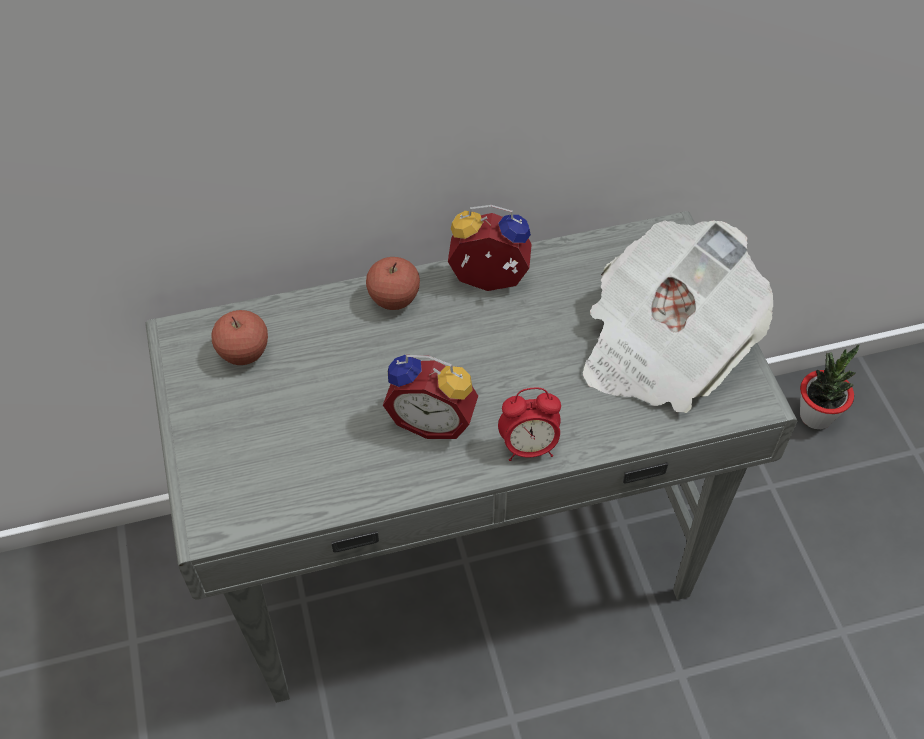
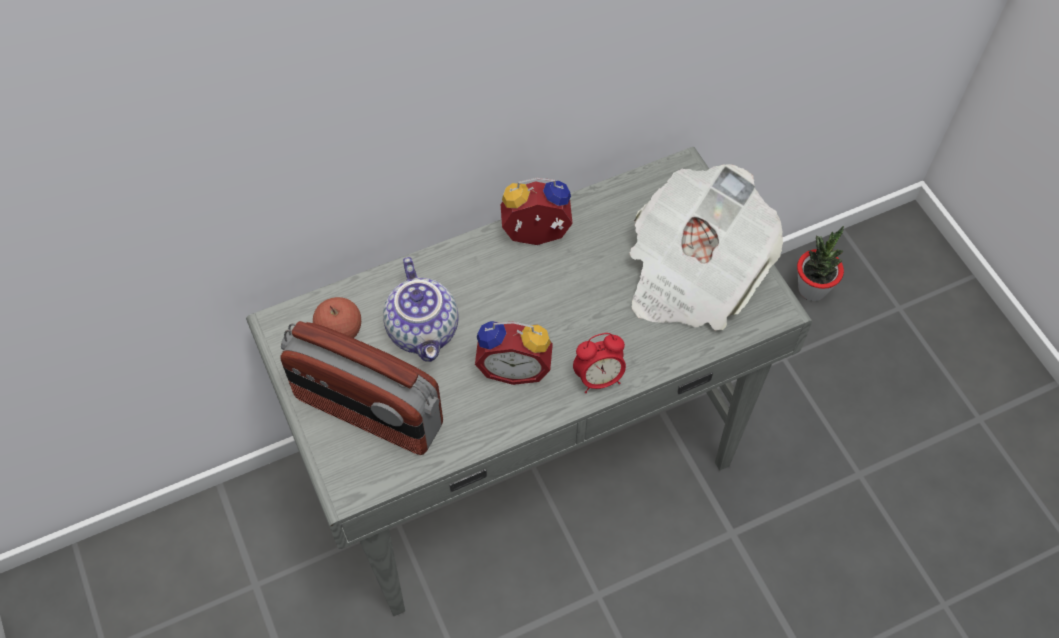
camera: 10 degrees left, 5 degrees up
(253, 444) = (368, 412): none -> radio
(339, 365) = (425, 331): none -> teapot
(394, 299) = (458, 264): apple -> none

